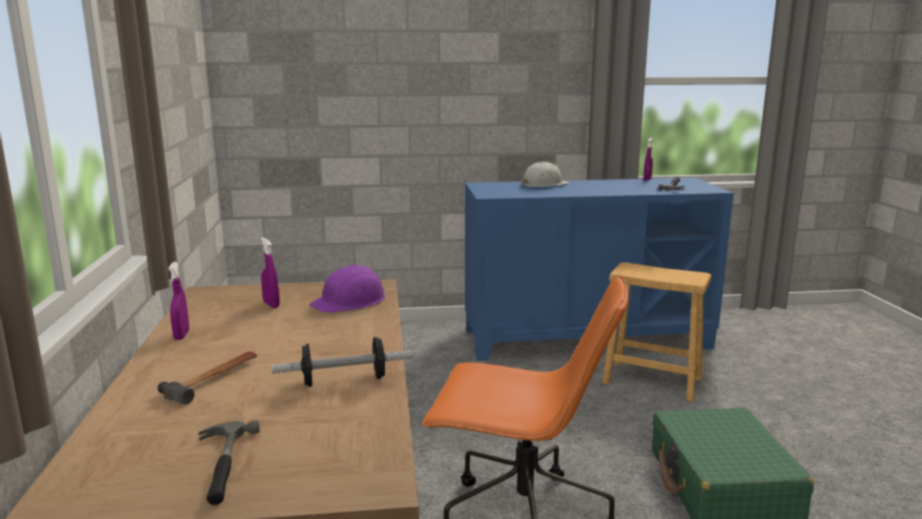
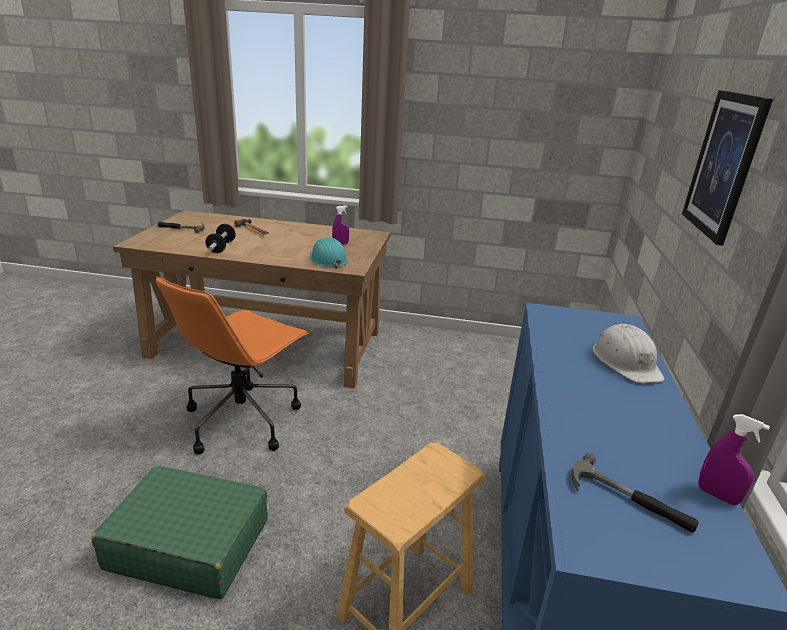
camera: 105 degrees right, 10 degrees up
(181, 335) = (312, 228): purple spray bottle -> none
(350, 301) = (327, 259): purple hard hat -> turquoise hard hat
(452, 67) = (723, 165): none -> picture

